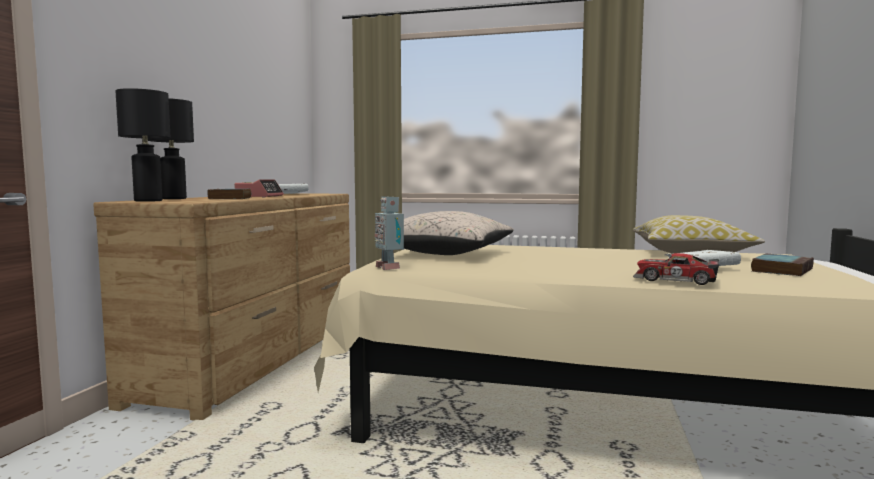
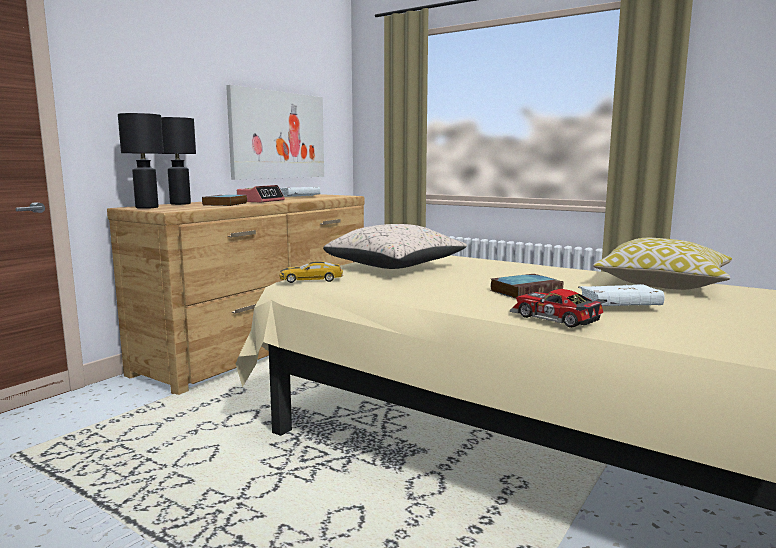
camera: 20 degrees right, 5 degrees up
(254, 130) = (278, 135): none -> picture
(389, 268) = (311, 280): toy robot -> toy car
(781, 270) = (718, 316): book -> book (526, 291)

